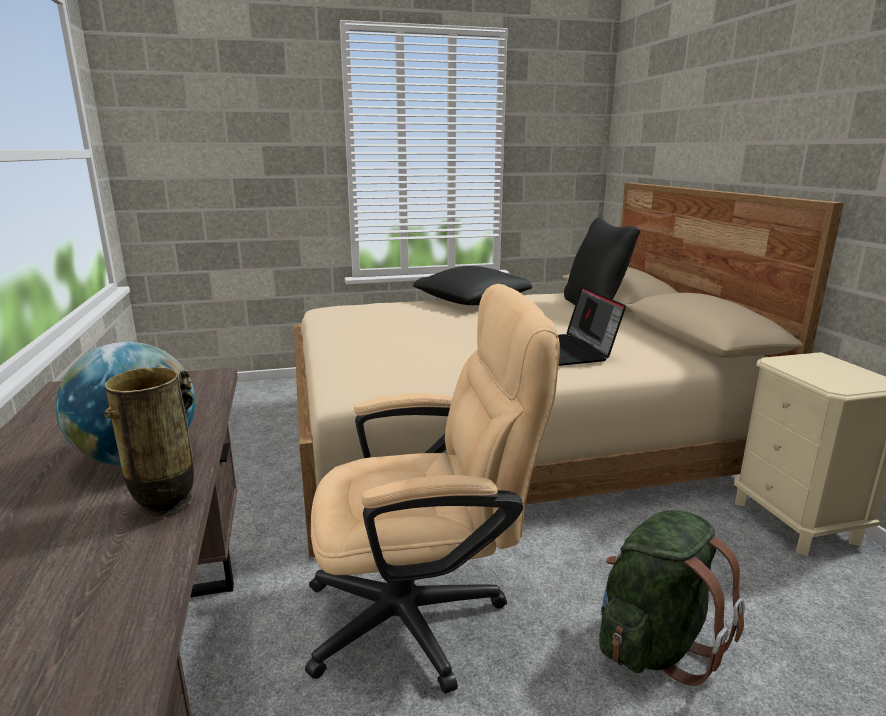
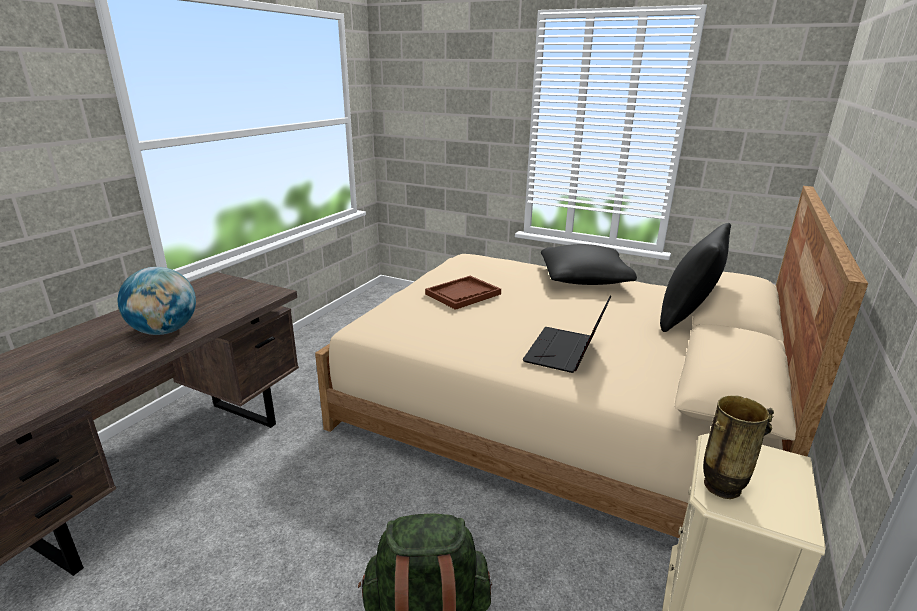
camera: 40 degrees right, 5 degrees up
(166, 505) = (128, 361): vase -> vase (722, 487)
(395, 336) = (463, 294): none -> brown tray
(424, 615) = (329, 499): beige office chair -> none

